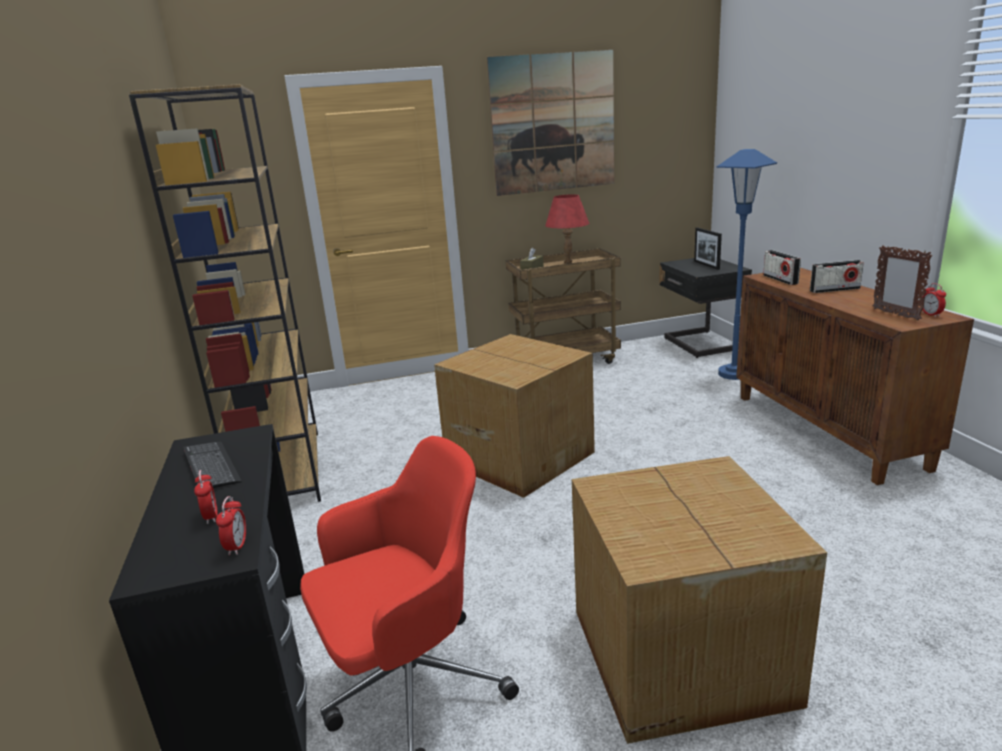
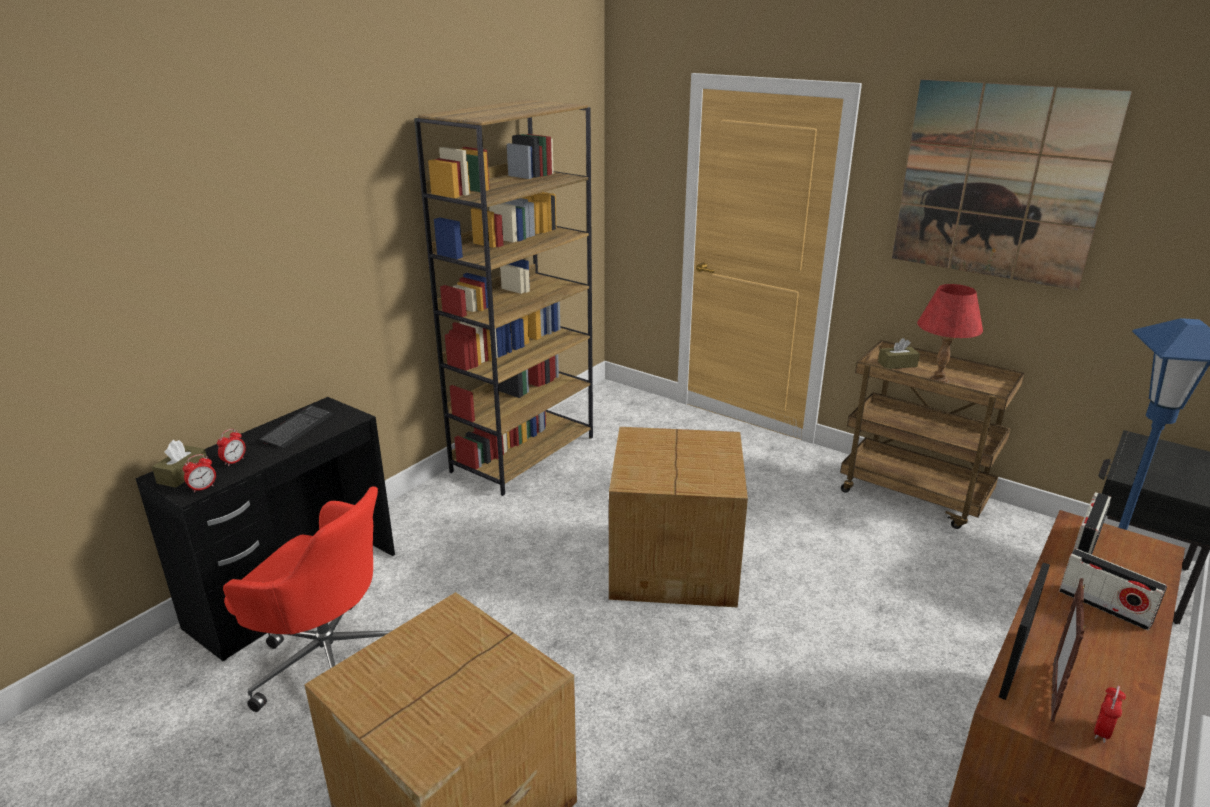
camera: 50 degrees right, 5 degrees up
(174, 558) = (183, 474): none -> brown tissue box
(706, 265) = (1176, 469): picture frame -> picture frame (1014, 664)

